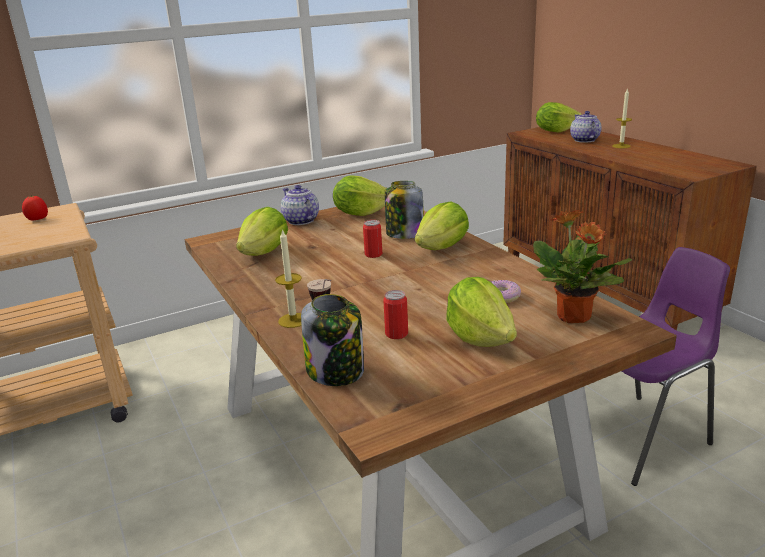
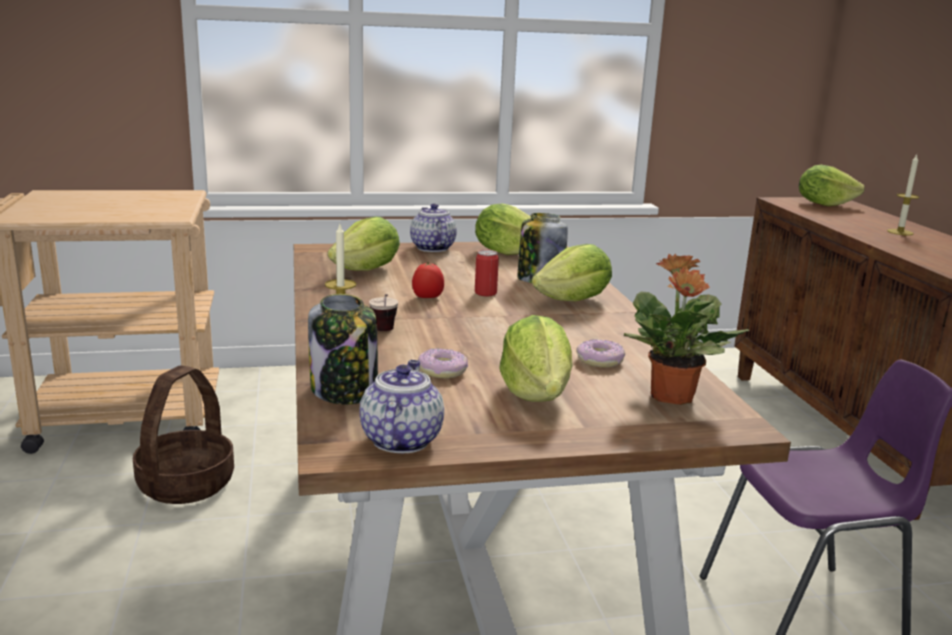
camera: 15 degrees right, 5 degrees down
(37, 219) = (155, 198): tomato -> tomato (427, 297)
(135, 457) = (186, 483): none -> basket
(396, 334) = (442, 371): can -> donut
(584, 140) = (854, 219): teapot -> teapot (401, 439)

